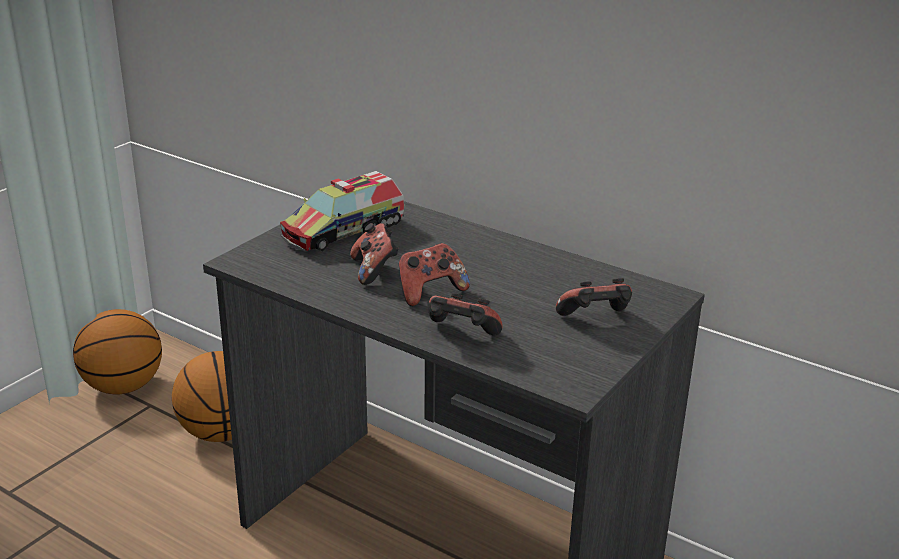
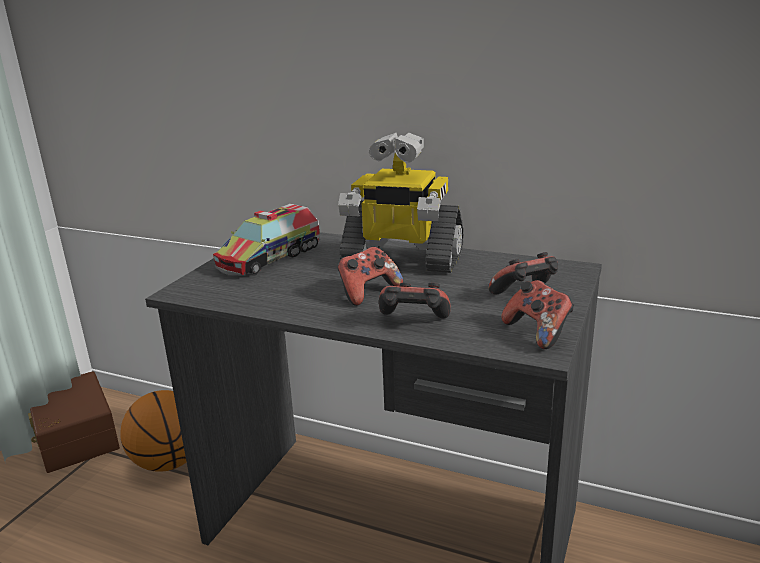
camera: 10 degrees left, 5 degrees down
(124, 387) = (74, 437): basketball -> brown storage box
(374, 270) = (310, 283): game controller -> game controller (538, 332)
(484, 254) = (401, 259): none -> toy robot

